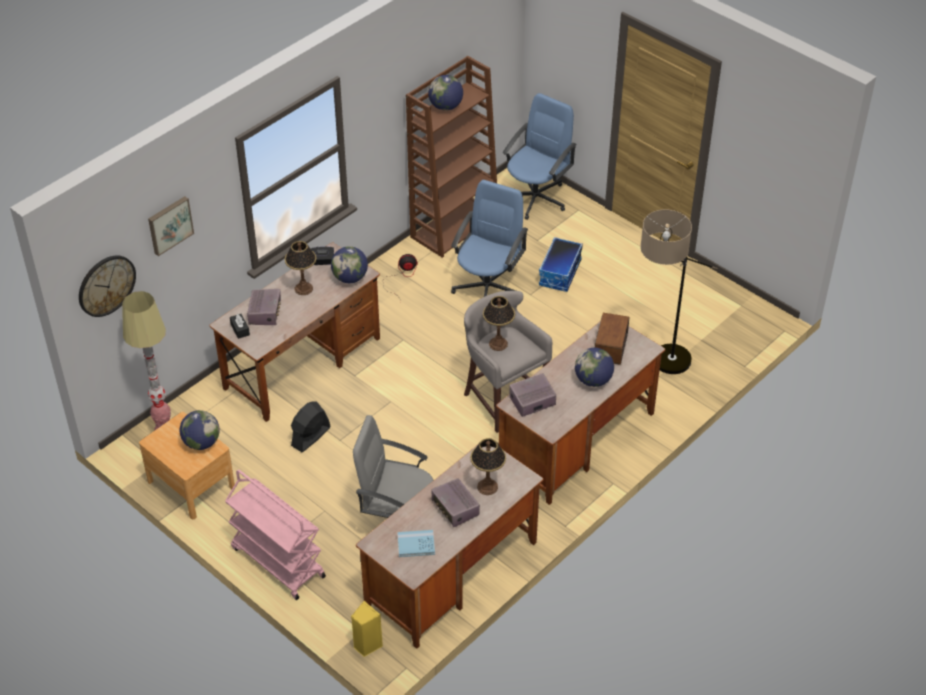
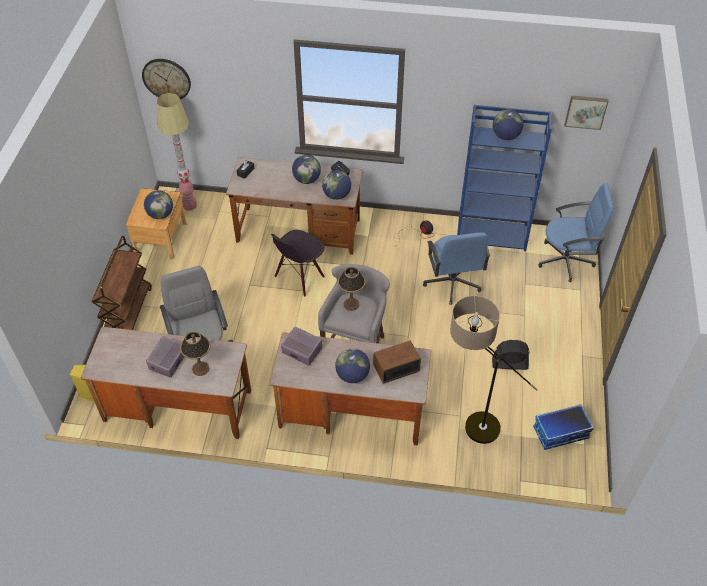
camera: 55 degrees right, 5 degrees up
(169, 224) = (225, 69): picture -> picture (586, 111)
(265, 313) = (269, 175): radio -> none
(277, 562) = (128, 312): pink cart -> brown cart
(303, 289) = (307, 180): table lamp -> globe
(310, 436) = (241, 269): black fan -> black fan (509, 363)
(370, 395) = (299, 277): none -> black chair
(416, 544) = (121, 358): blue book -> none
(455, 226) = (492, 234): brown bookcase -> blue bookcase
(488, 287) = (452, 282): blue office chair -> blue office chair turned 90 degrees clockwise
(560, 273) = (505, 314): storage box -> storage box (560, 433)

